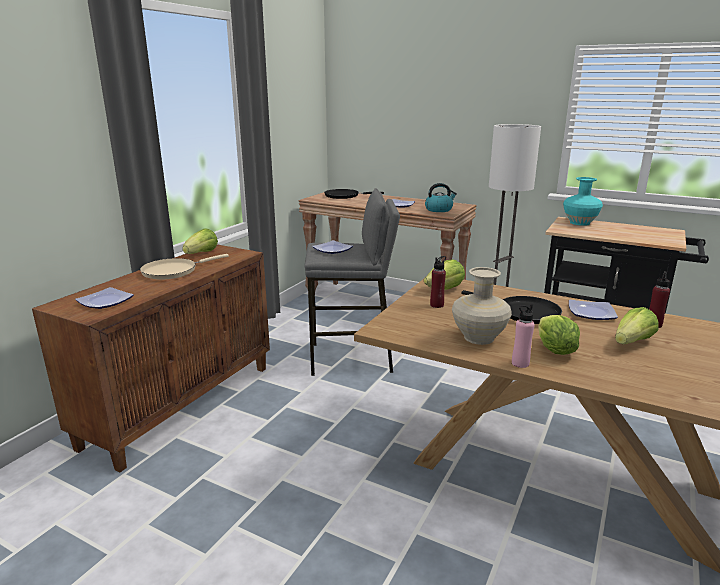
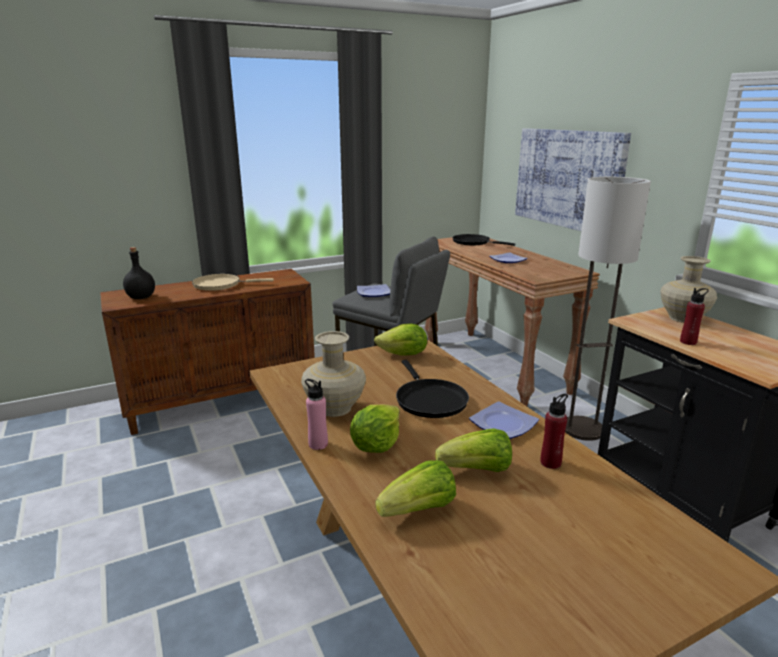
camera: 35 degrees right, 0 degrees up
(105, 301) = (141, 297): plate -> black bottle
(202, 254) = (266, 275): lettuce -> lettuce (419, 510)
(432, 130) = (569, 179): none -> picture
(437, 305) = (364, 367): red bottle -> red bottle (688, 342)
(439, 209) = (539, 272): kettle -> none
(579, 223) = (682, 318): turquoise vase -> beige vase

